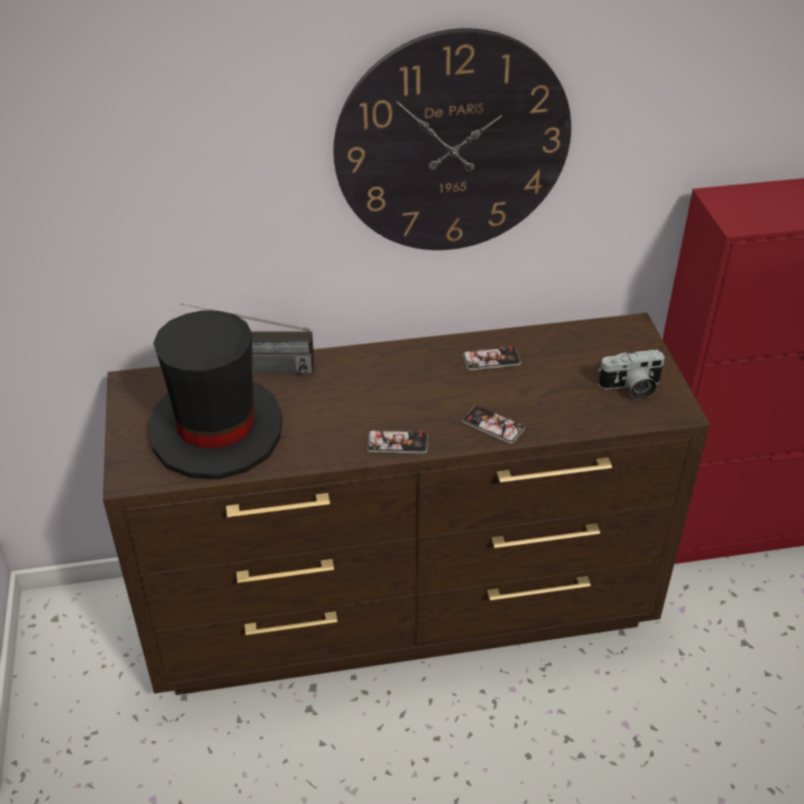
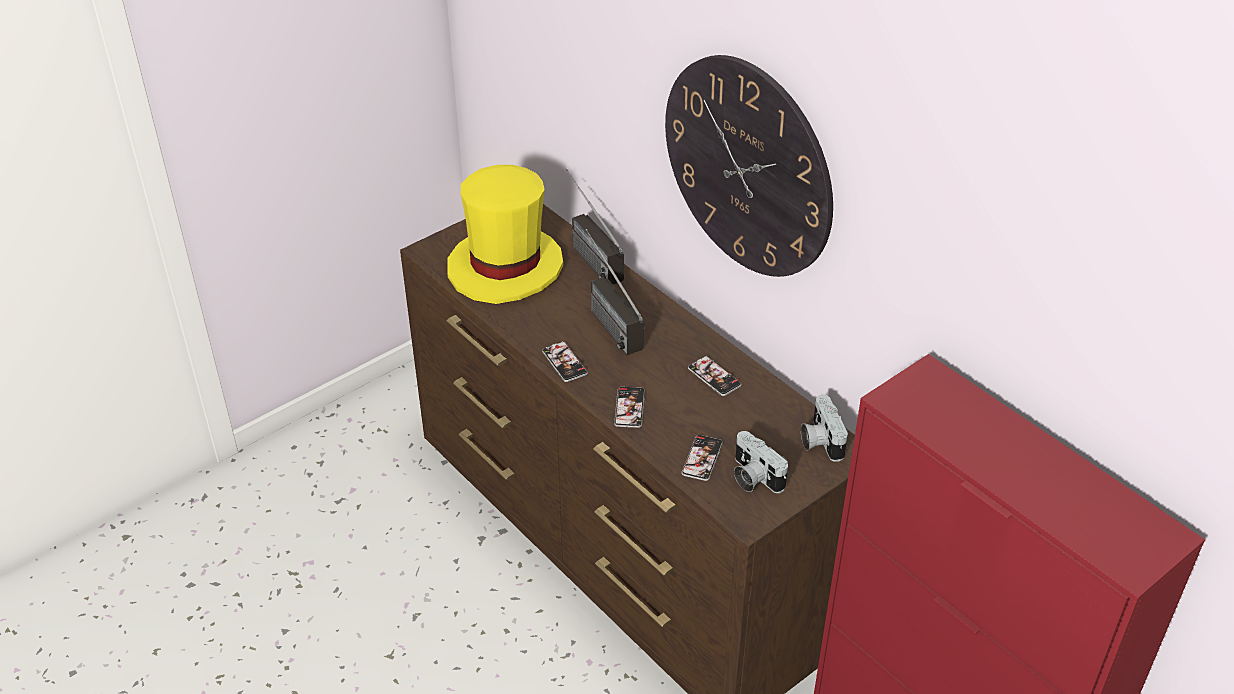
camera: 60 degrees right, 0 degrees up
(217, 430) = (506, 267): black hat -> yellow hat
(357, 393) = (605, 318): none -> radio
(589, 408) = (702, 458): none -> phone
(611, 335) = (819, 440): none -> camera

